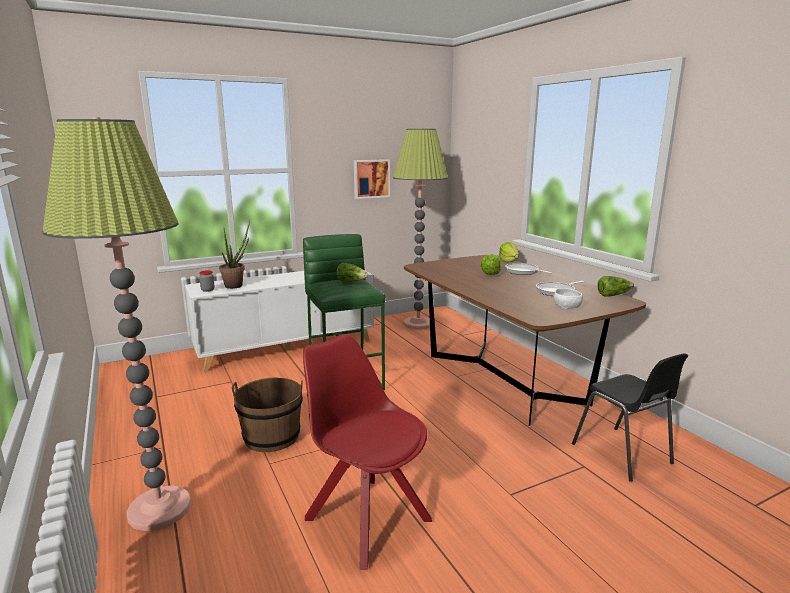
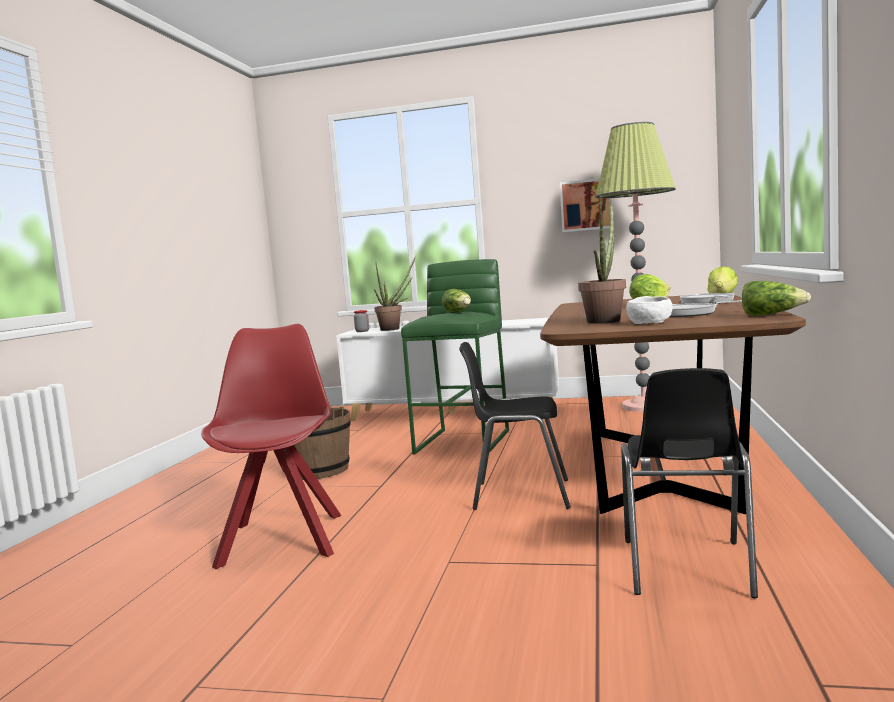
camera: 40 degrees right, 10 degrees down
(159, 509) = (167, 495): floor lamp -> none
(462, 422) = (519, 495): none -> black chair
(526, 302) = (605, 320): none -> potted plant

